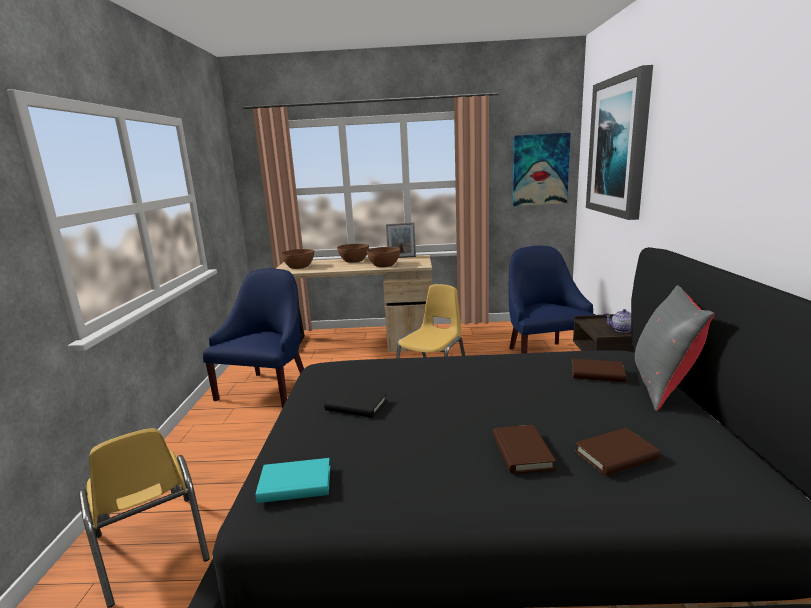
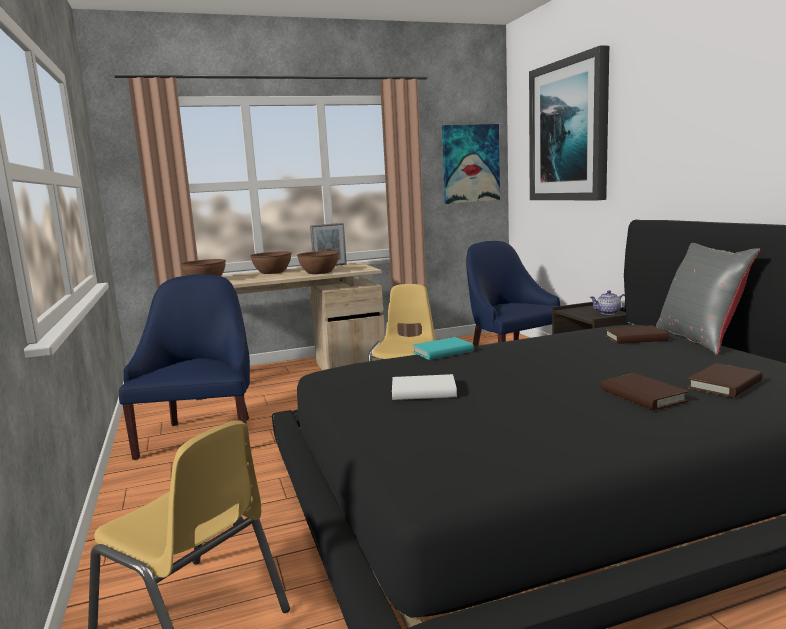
camera: 20 degrees left, 5 degrees down
(295, 484) = (444, 457): turquoise book -> turquoise book (443, 352)
(356, 406) = (423, 392): black book -> white book

